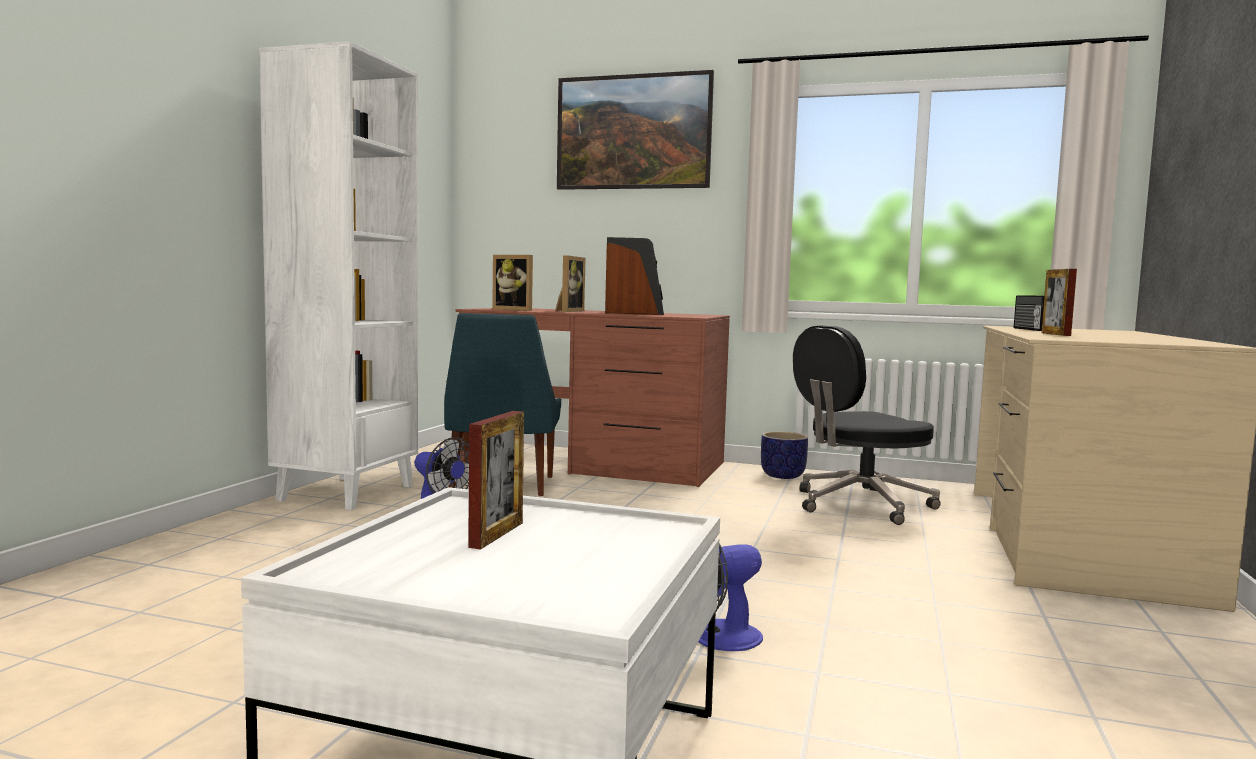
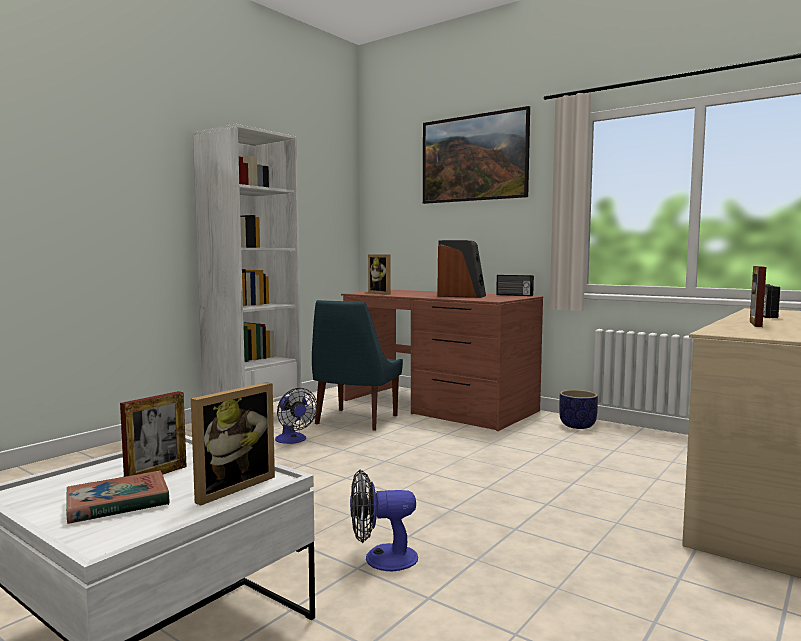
camera: 20 degrees right, 0 degrees up
(510, 570) = (118, 503): none -> book
(568, 311) = (417, 294): picture frame -> picture frame (230, 487)
(693, 314) = (514, 295): none -> radio
(860, 505) = (617, 457): black office chair -> none

